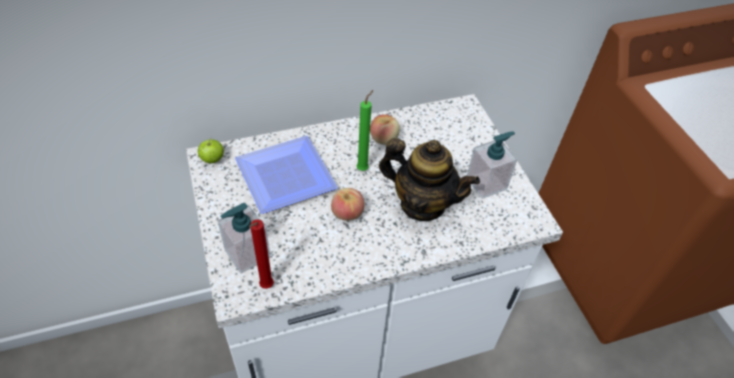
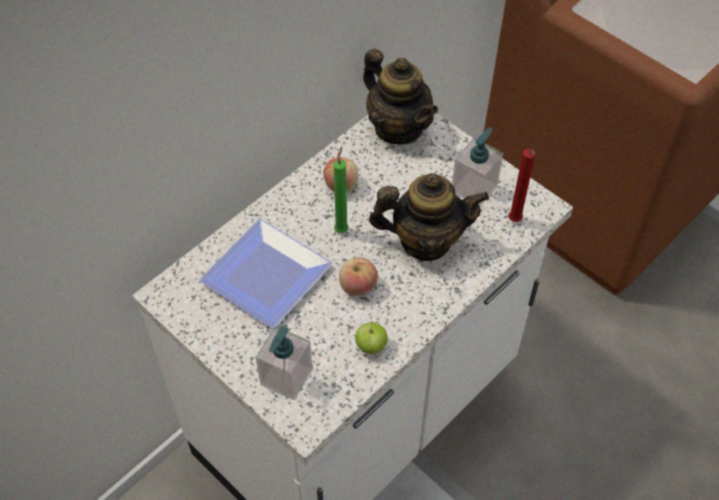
camera: 25 degrees left, 5 degrees up
(212, 159) = (172, 294): apple -> apple (371, 346)
(265, 287) = (329, 401): red candle -> red candle (515, 222)
(453, 118) = (398, 128): none -> teapot

